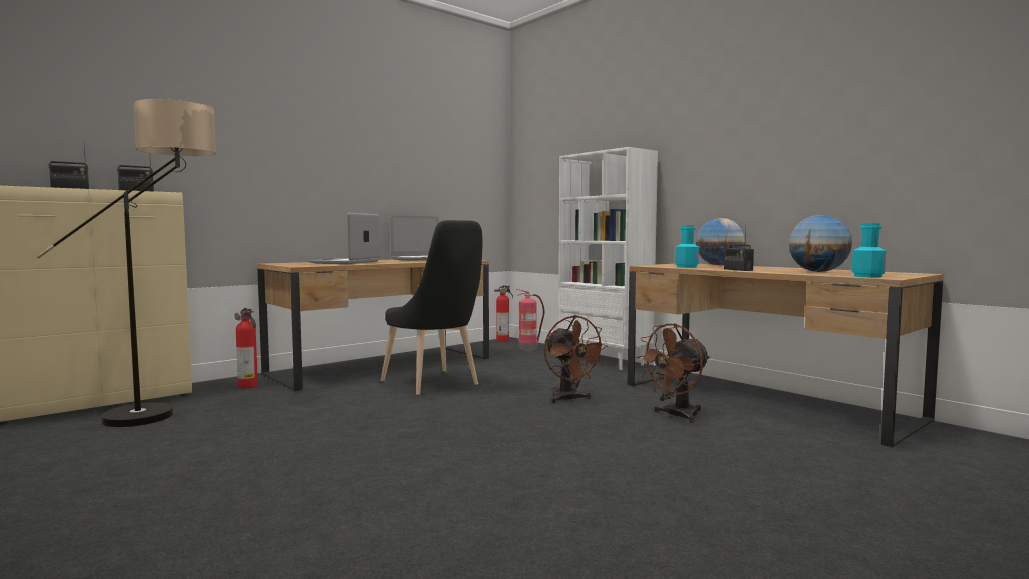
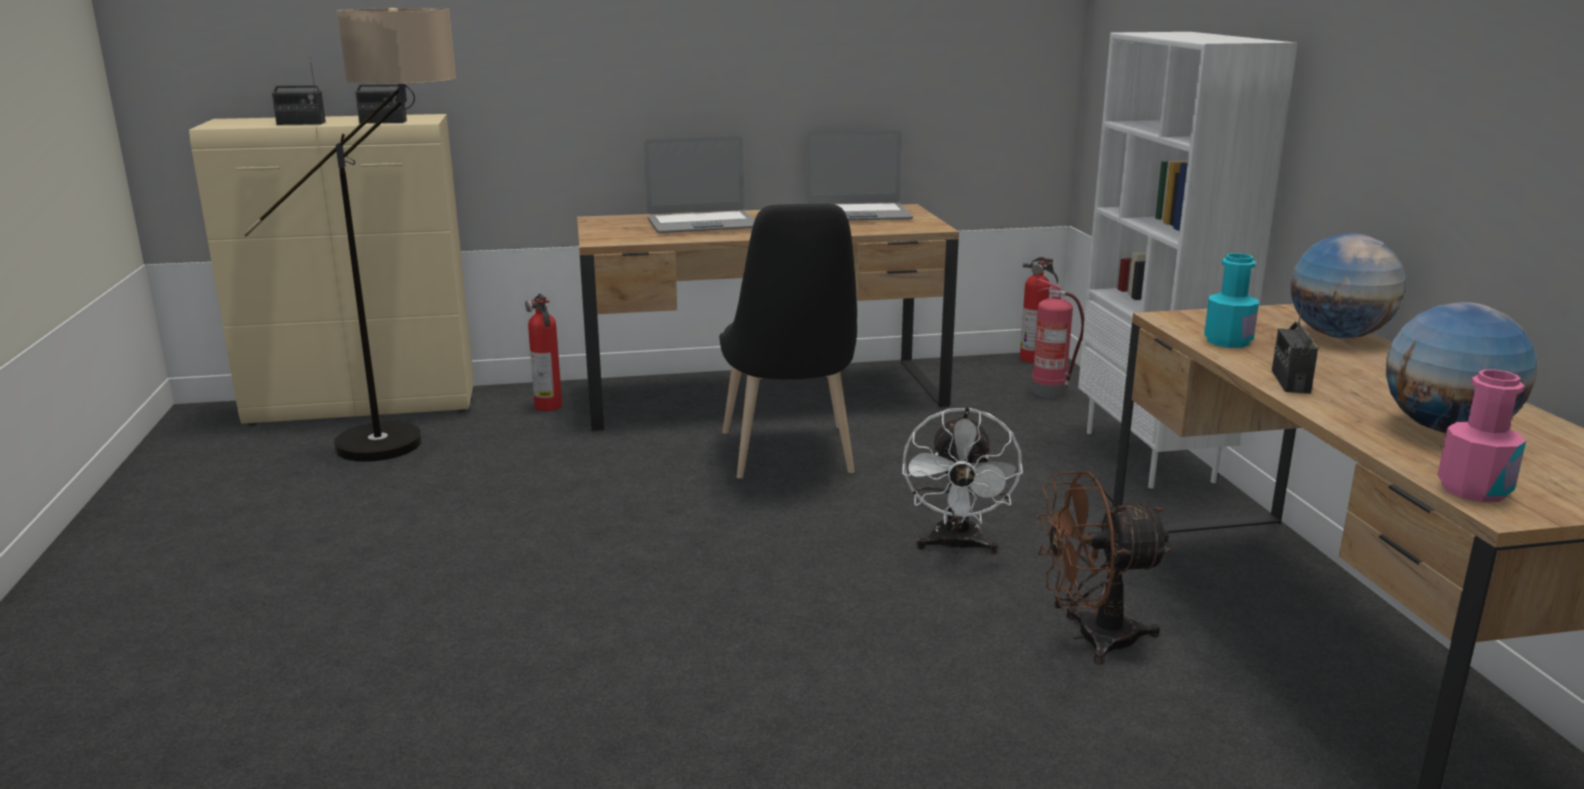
camera: 30 degrees right, 15 degrees up
(346, 262) = (702, 224): laptop -> laptop turned 150 degrees counterclockwise
(569, 399) = (956, 547): brown fan -> white fan
(867, 276) = (1473, 490): turquoise bottle -> pink bottle

